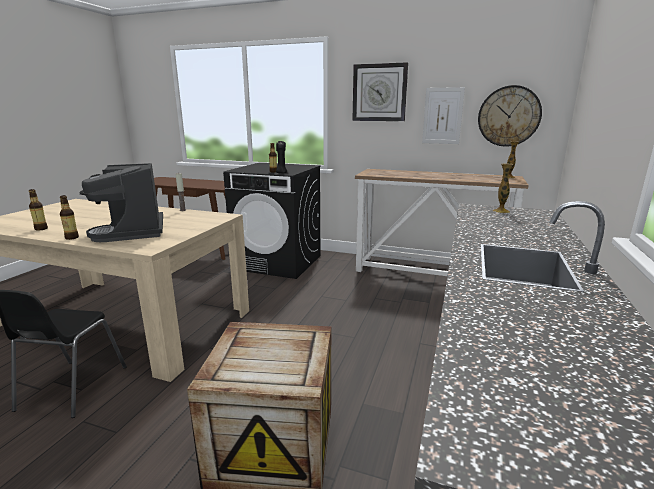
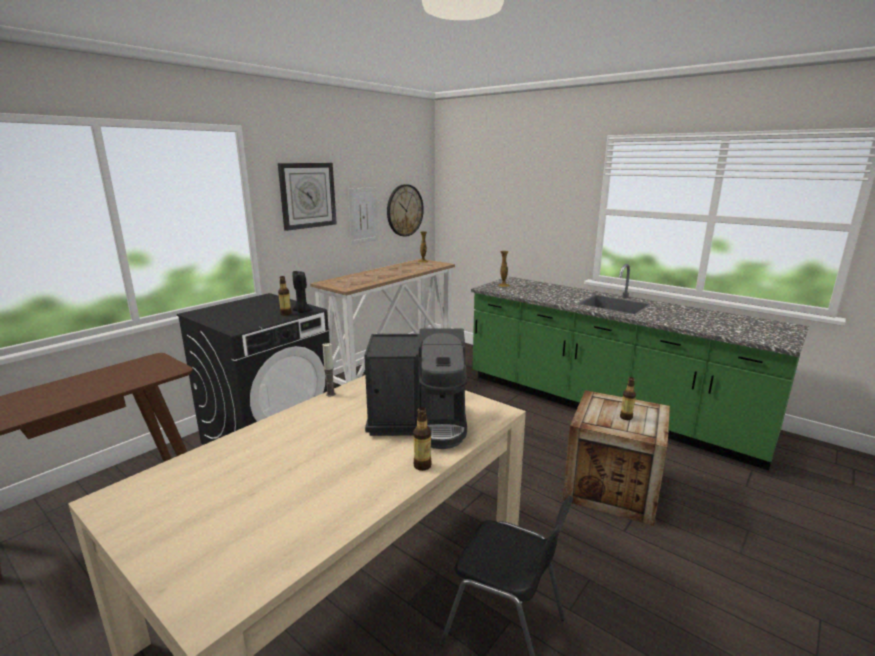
camera: 70 degrees left, 0 degrees up
(41, 229) = (341, 503): bottle -> bottle (626, 417)

